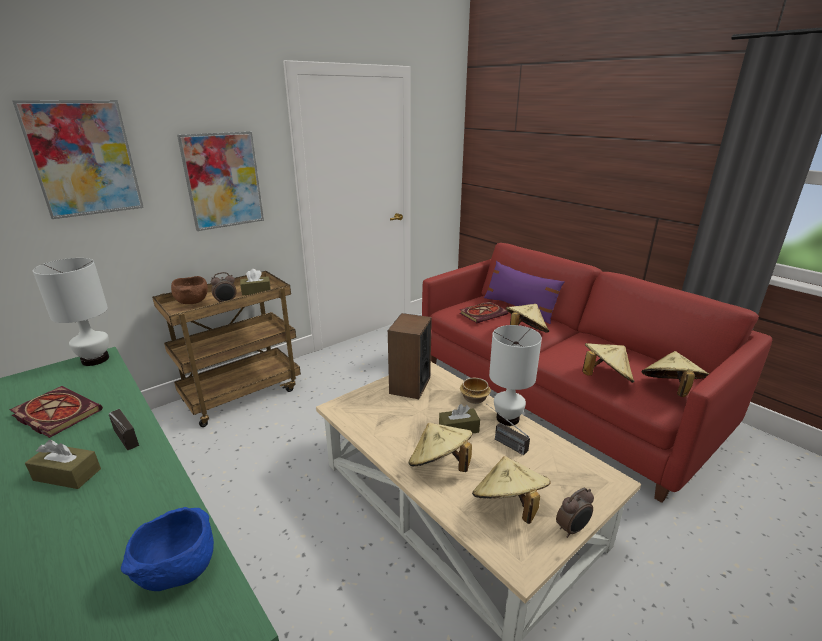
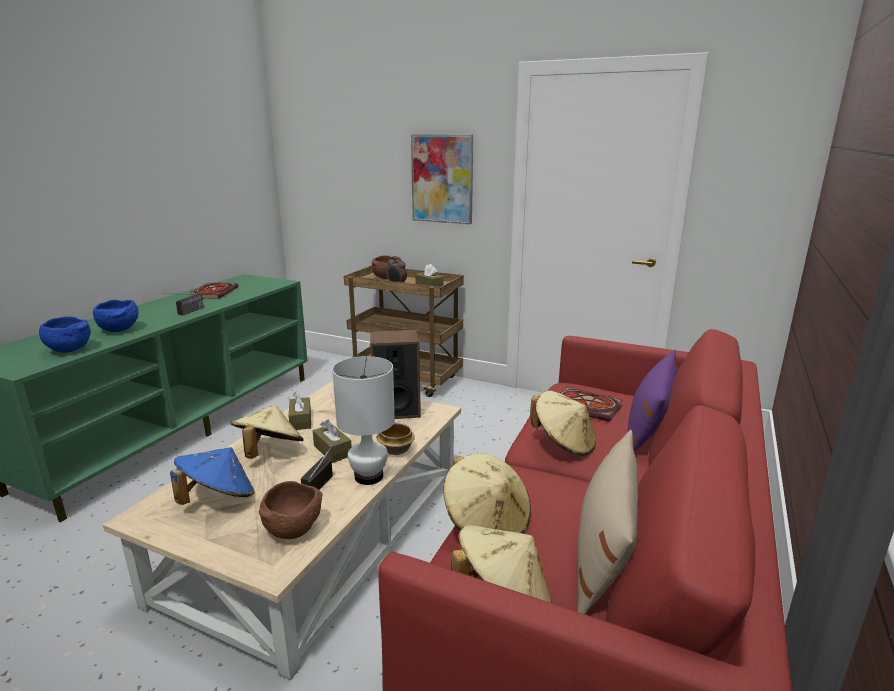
camera: 65 degrees right, 5 degrees down
(67, 474) = (154, 310): brown tissue box -> brown tissue box (300, 420)
(83, 159) = (352, 149): picture -> none
(95, 359) = (279, 282): white table lamp -> none
(135, 512) = (120, 330): none -> blue bowl
(508, 505) = (218, 498): beige hat -> blue hat
(567, 465) = (294, 529): none -> brown bowl
(572, 529) = (187, 543): alarm clock -> none
(633, 355) = (603, 551): none -> beige pillow

